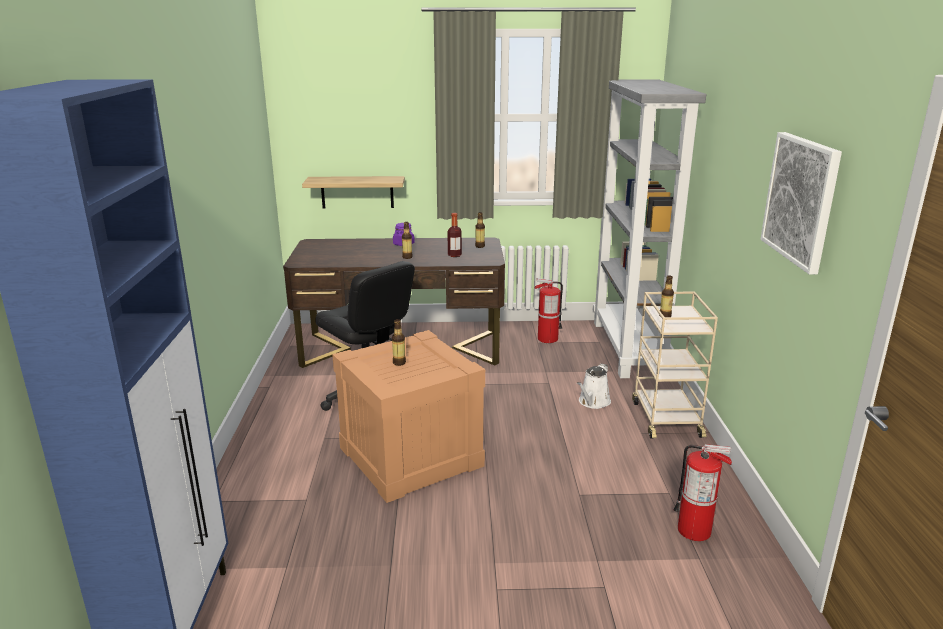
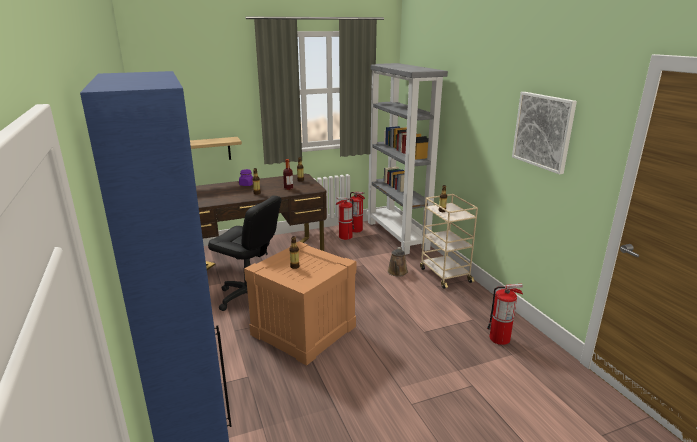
camera: 20 degrees left, 0 degrees up
(569, 331) = (356, 230): none -> fire extinguisher
(593, 402) = (397, 272): white watering can -> brown watering can

